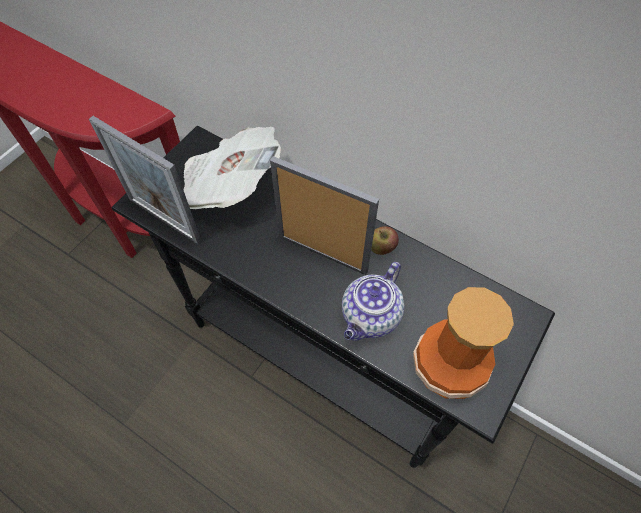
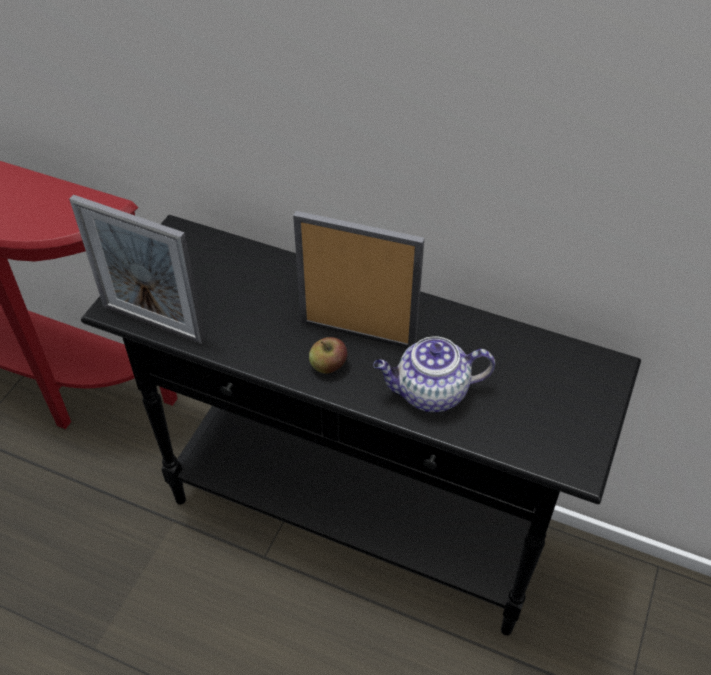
camera: 10 degrees left, 10 degrees down
(229, 186) = (226, 275): newspaper -> none
(370, 317) = (430, 393): teapot -> teapot turned 60 degrees clockwise
(381, 247) = (426, 318): apple -> apple (328, 366)
(448, 369) = (532, 433): vase -> none

